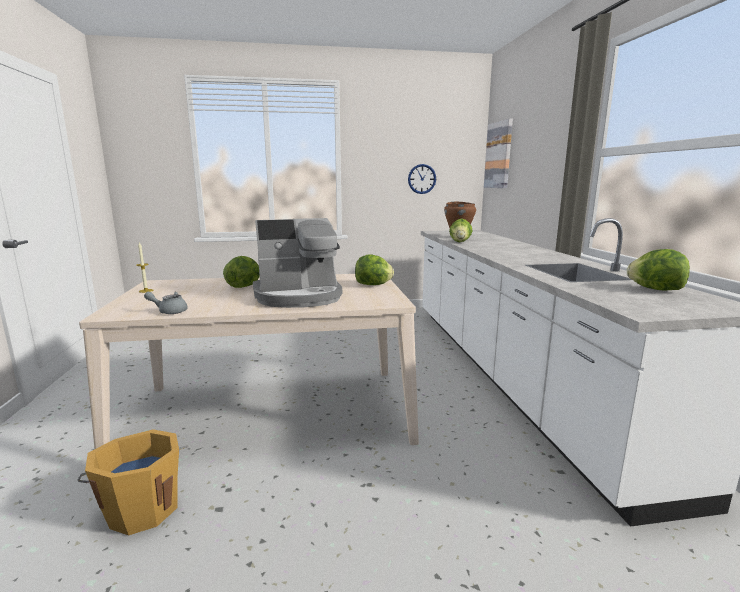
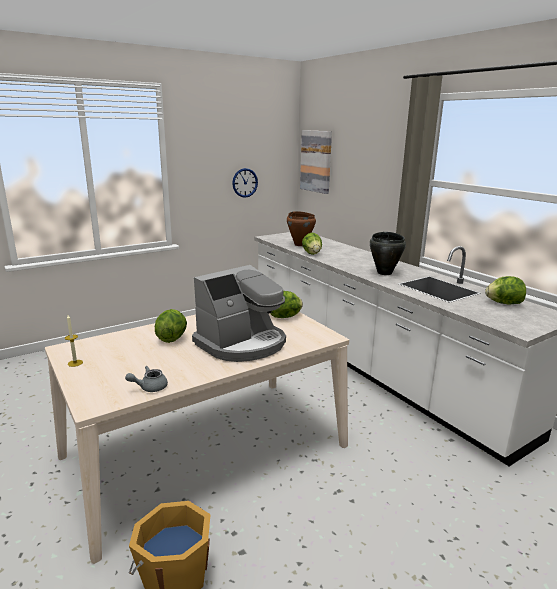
camera: 25 degrees left, 5 degrees up
(522, 257) = (384, 273): none -> black cooking pot

